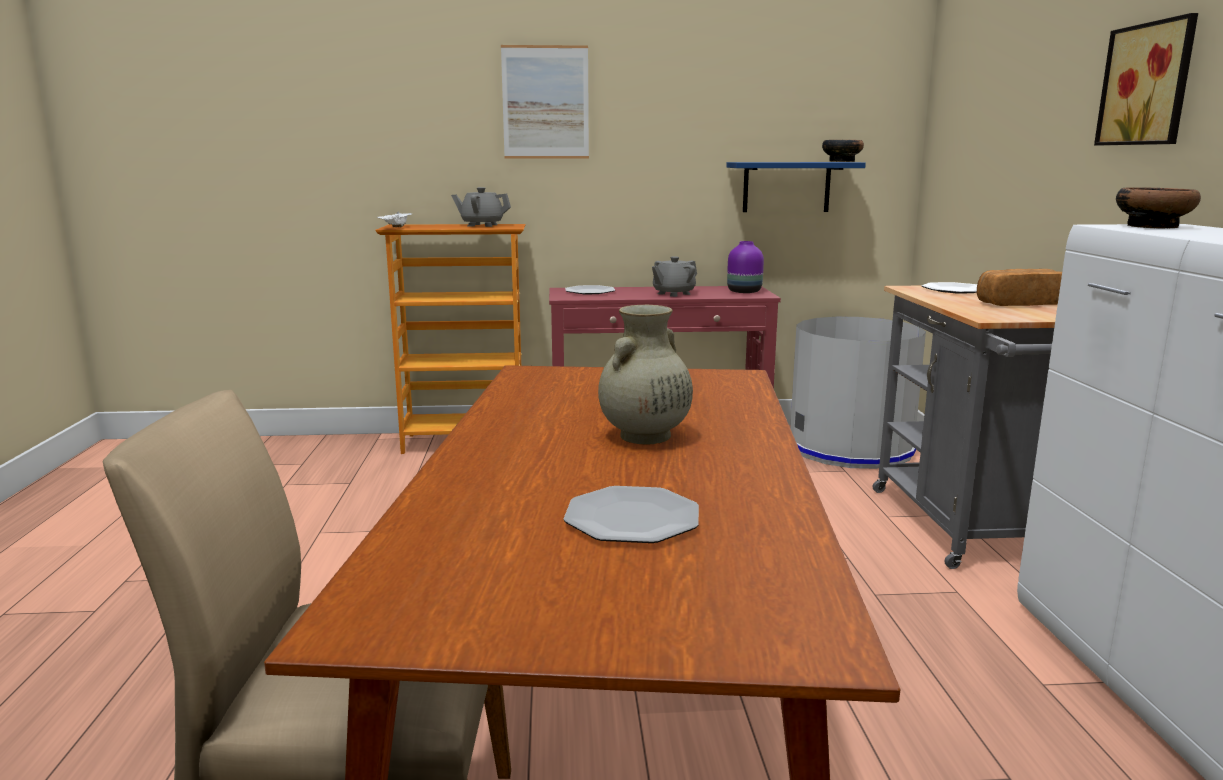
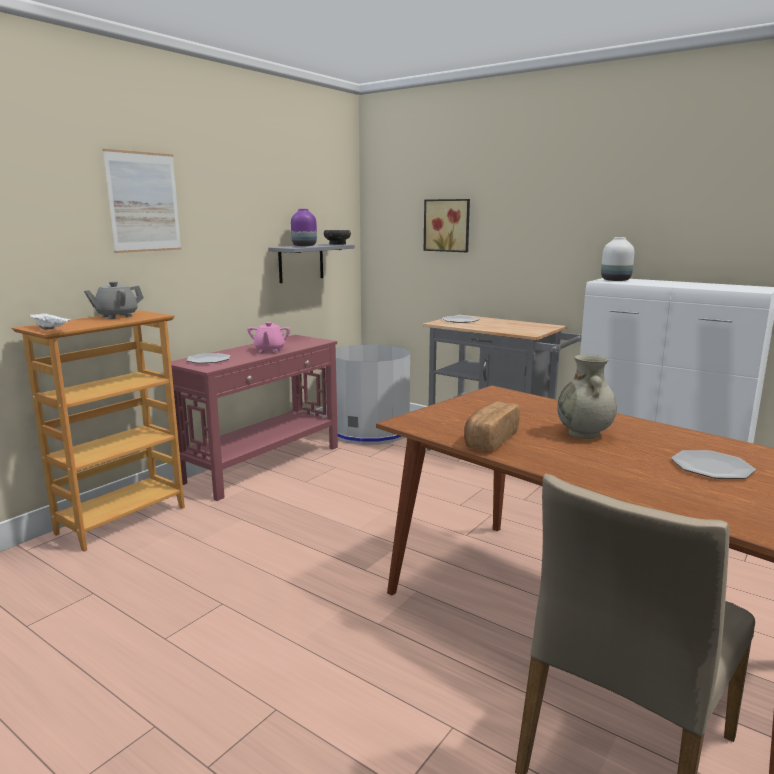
camera: 50 degrees left, 0 degrees up
(673, 294) = (269, 350): grey teapot -> pink teapot
(745, 292) = (305, 340): purple vase -> purple vase (305, 246)
(786, 187) = (301, 263): blue shelf -> grey shelf
(1019, 303) = (509, 323): bread -> bread (490, 440)
(1150, 84) = (565, 209): picture -> picture (447, 225)
(1152, 226) = (615, 280): bowl -> white vase

